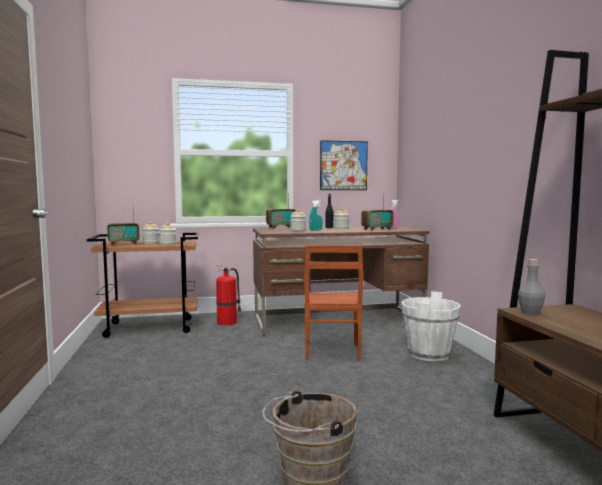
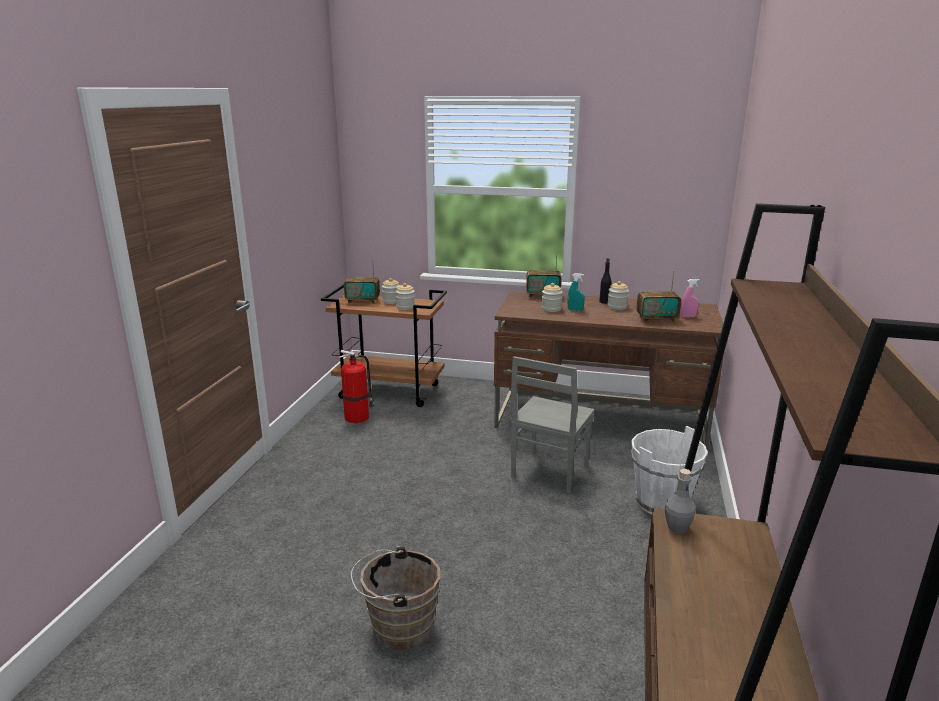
camera: 25 degrees right, 15 degrees up
(228, 322) = (472, 398): fire extinguisher -> fire extinguisher (358, 417)
(331, 352) = (548, 472): brown chair -> grey chair
(343, 165) = (646, 211): picture -> none

